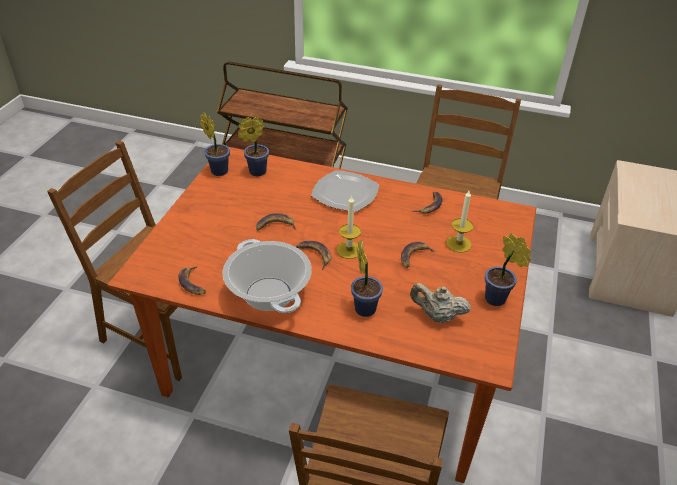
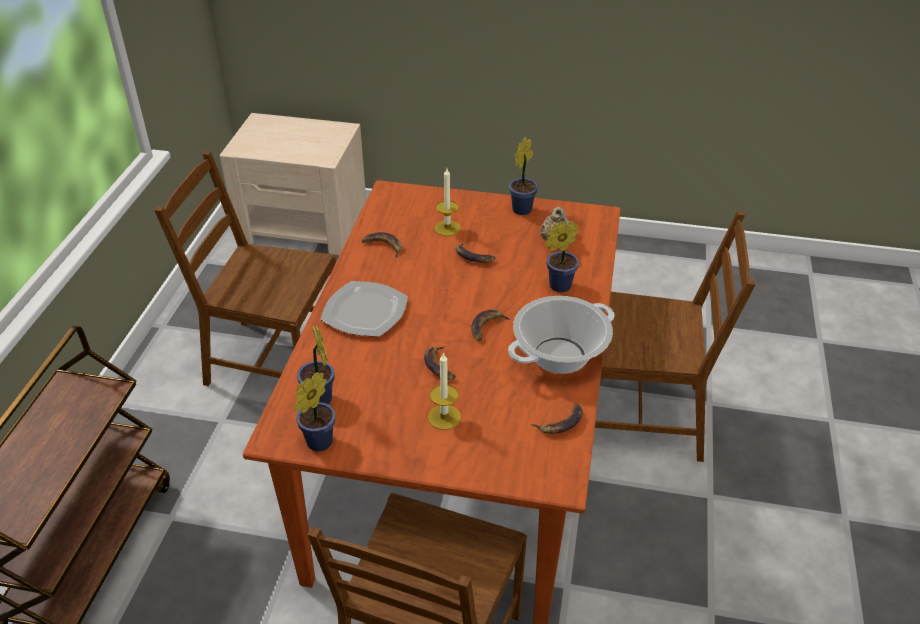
camera: 95 degrees left, 0 degrees up
(349, 250) = (473, 302): candle -> candle (444, 417)

